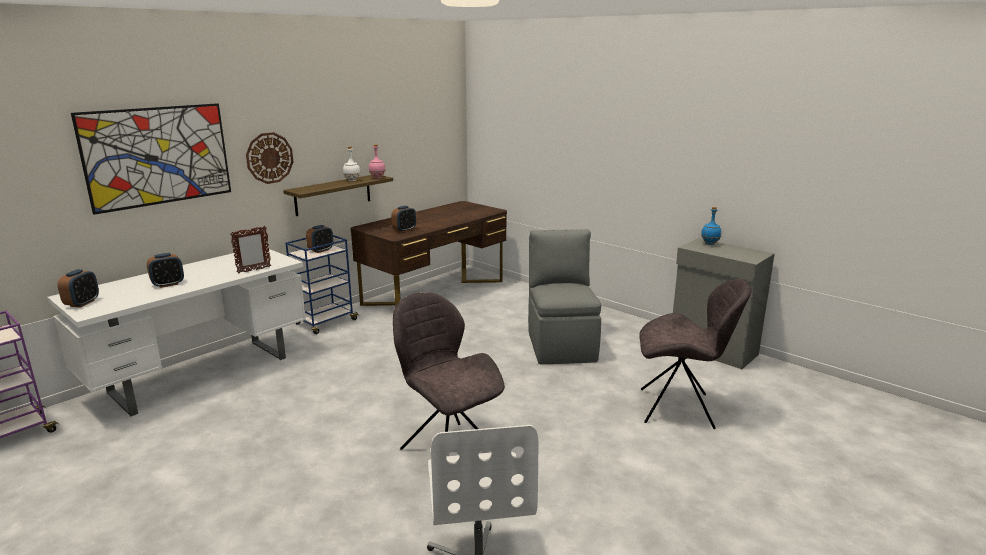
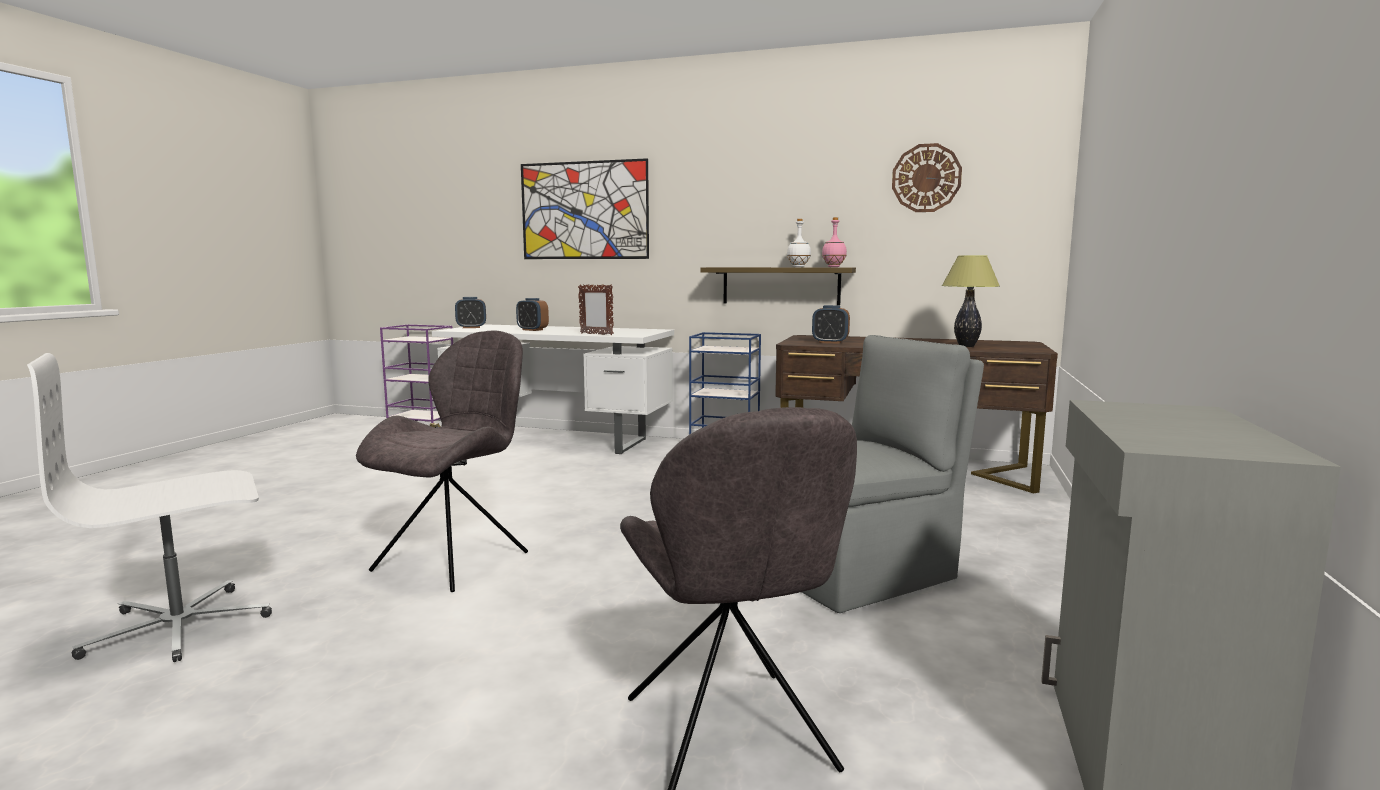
camera: 65 degrees right, 10 degrees down
(269, 158) = (699, 225): wall clock -> wall clock (926, 178)
(321, 250) = (728, 349): alarm clock -> none
(462, 214) = (967, 346): none -> table lamp
(710, 244) = (1193, 414): blue bottle -> none

